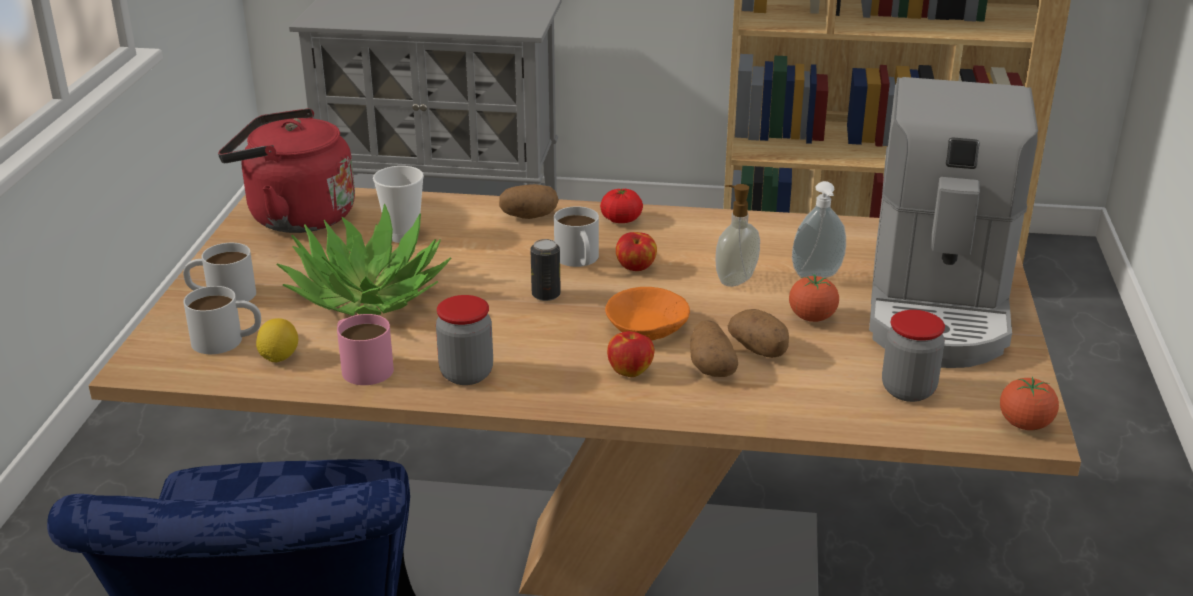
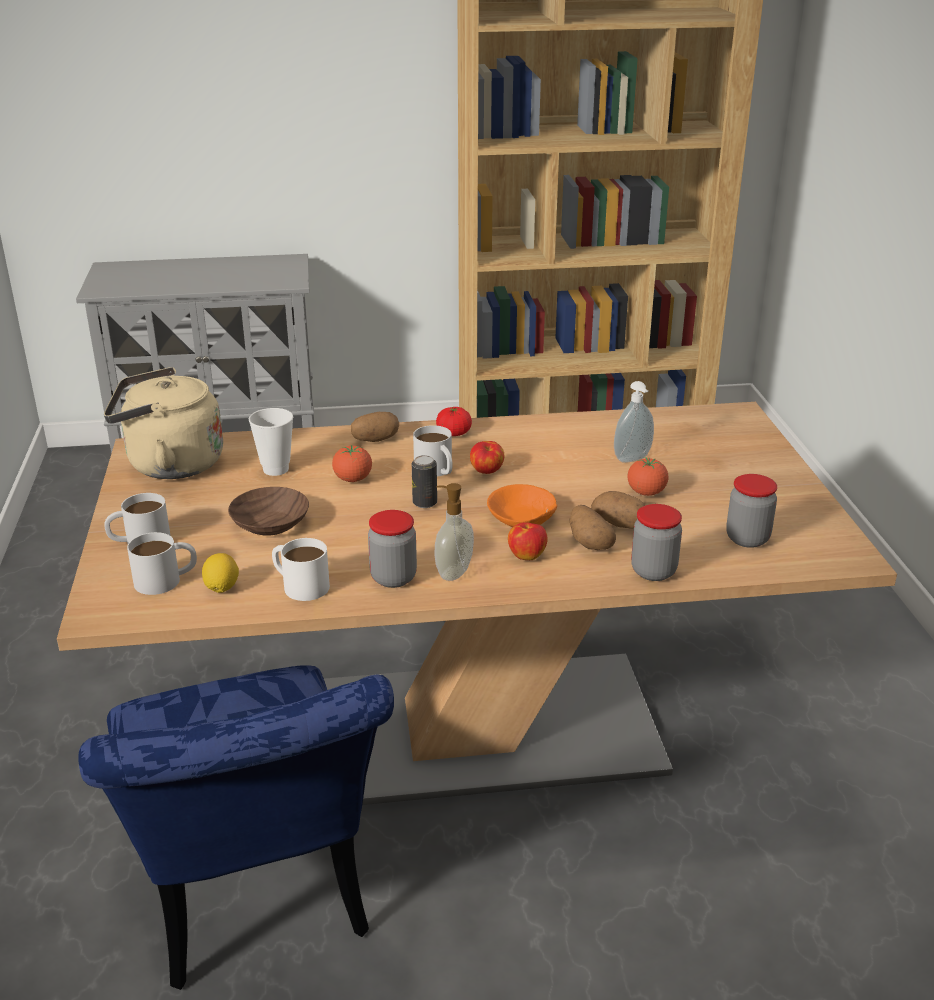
camera: 15 degrees left, 0 degrees up
(295, 216) = (169, 464): red kettle -> beige kettle
(361, 366) = (299, 584): pink mug -> white mug
(368, 295) = (272, 523): potted plant -> brown bowl
(734, 279) = (570, 470): soap dispenser -> soap dispenser (452, 572)
(770, 412) = (653, 571): none -> jar
(938, 307) = (736, 471): coffee machine -> none
(1024, 425) = (844, 552): tomato -> tomato (353, 479)

